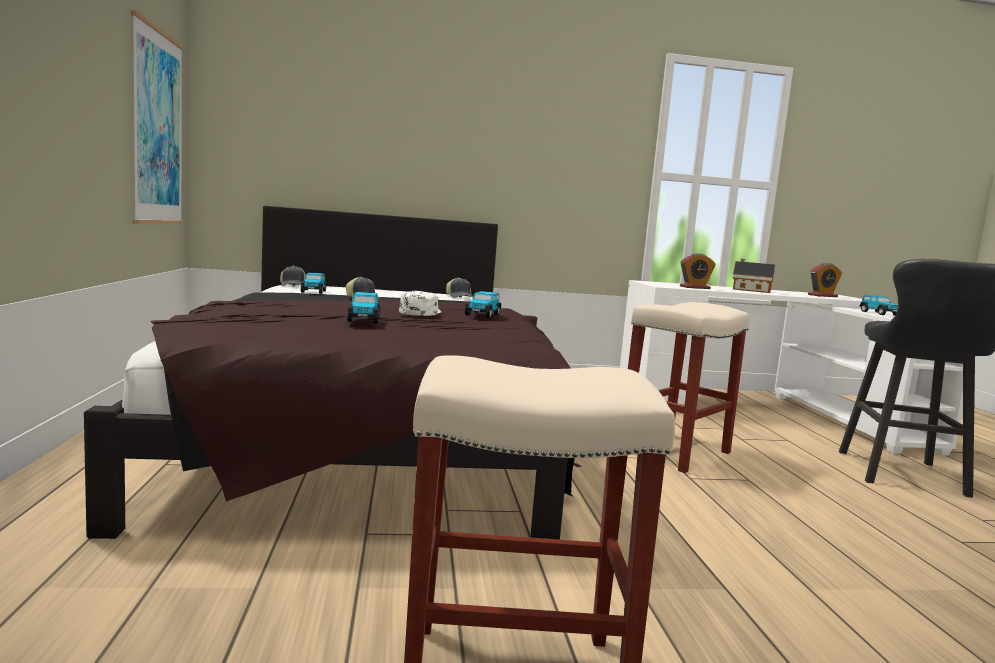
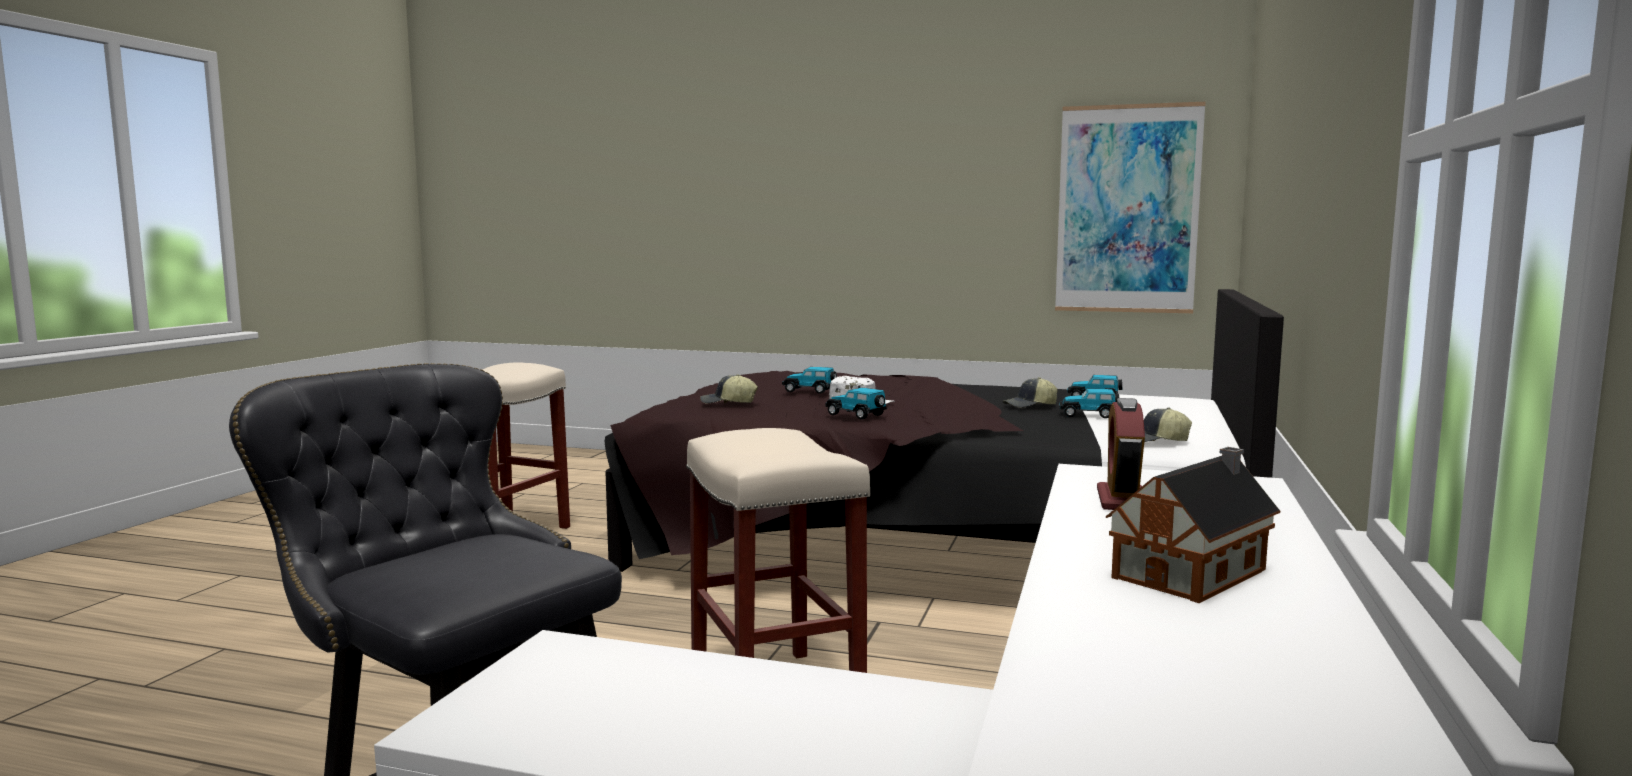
camera: 115 degrees right, 0 degrees up
(293, 285) = (1162, 397): cap -> cap (728, 403)
(822, 296) = (1163, 693): alarm clock -> none
(878, 313) = (788, 702): toy car -> toy car (1088, 415)

